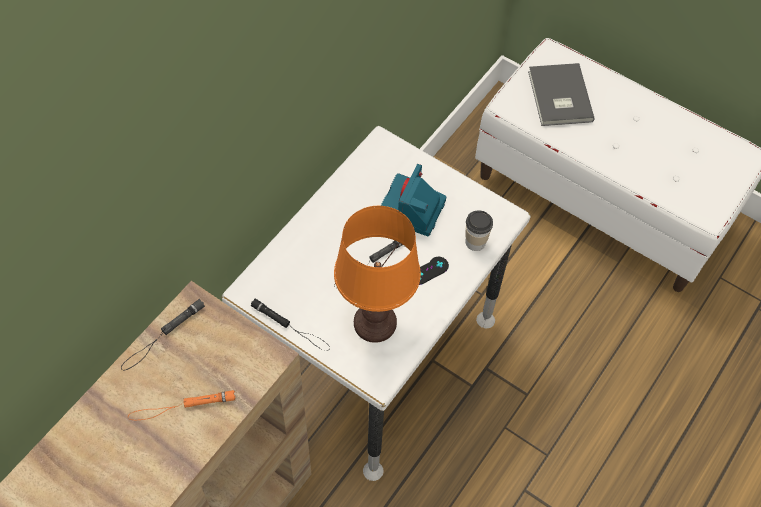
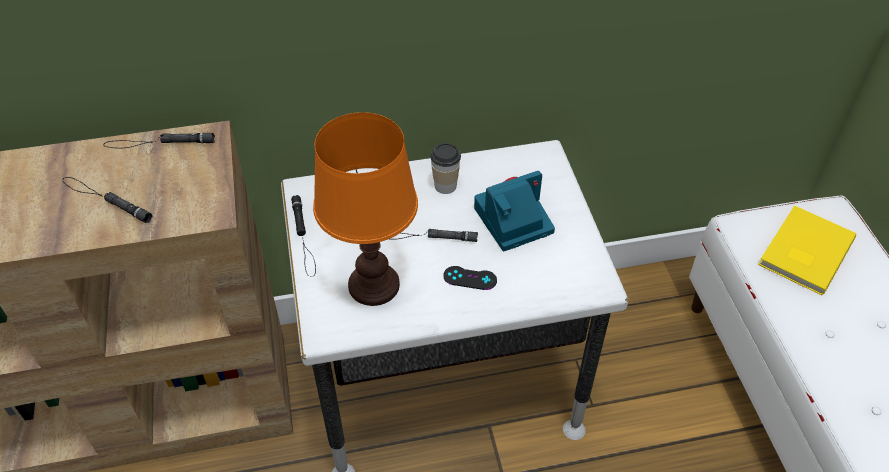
camera: 45 degrees right, 10 degrees down
(182, 407) = (106, 200): orange flashlight -> black flashlight
(475, 242) = (542, 286): cup -> cup (445, 185)
(558, 97) = (803, 251): grey book -> yellow book

